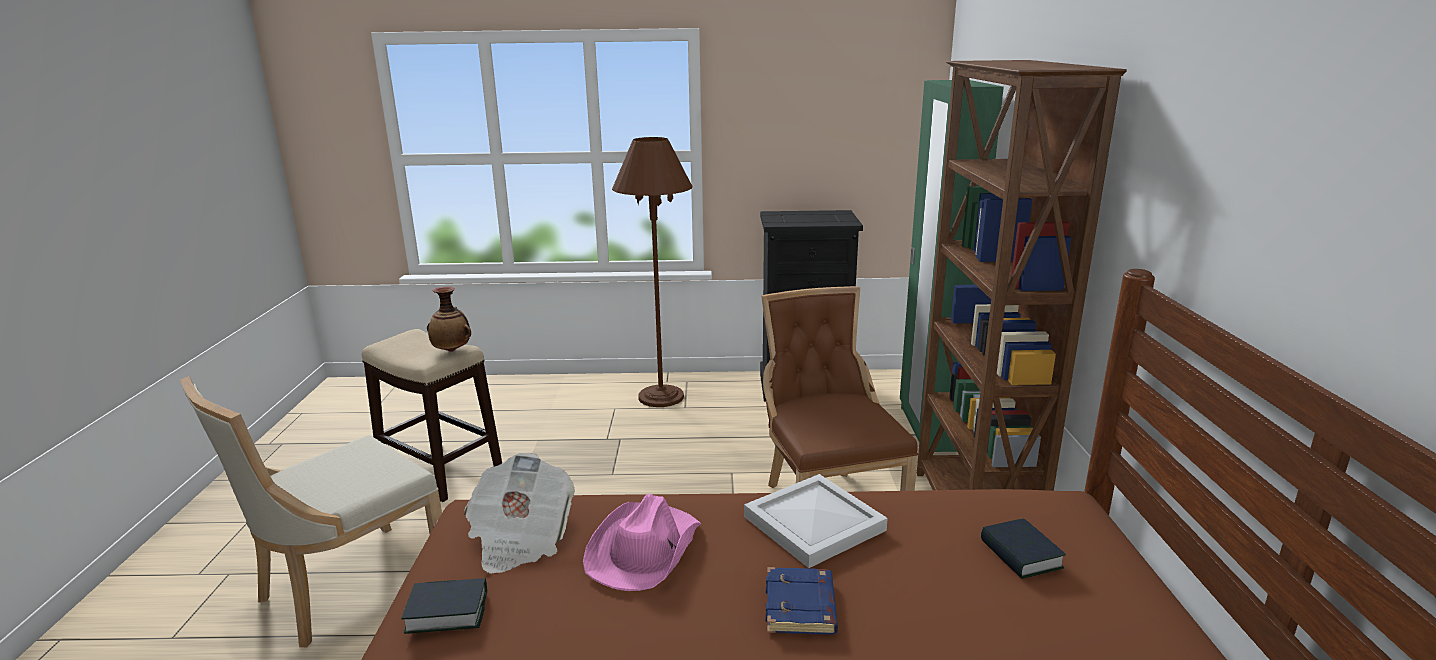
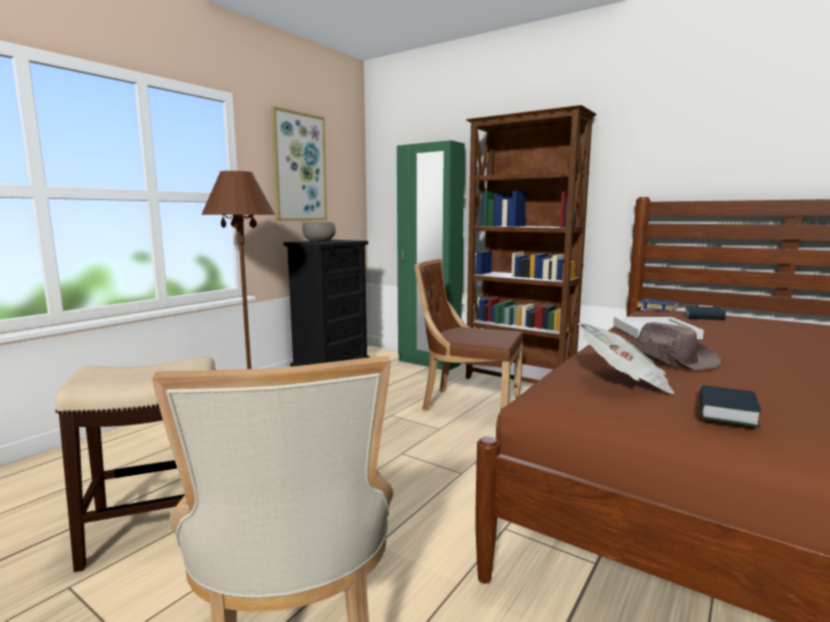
camera: 55 degrees left, 10 degrees down
(452, 350) = (193, 362): vase -> none
(644, 549) = (664, 358): pink hat -> brown hat
(790, 219) = (319, 242): none -> grey bowl
(801, 607) = (743, 345): blue book -> blue book (658, 308)
(802, 109) = (299, 167): none -> picture

